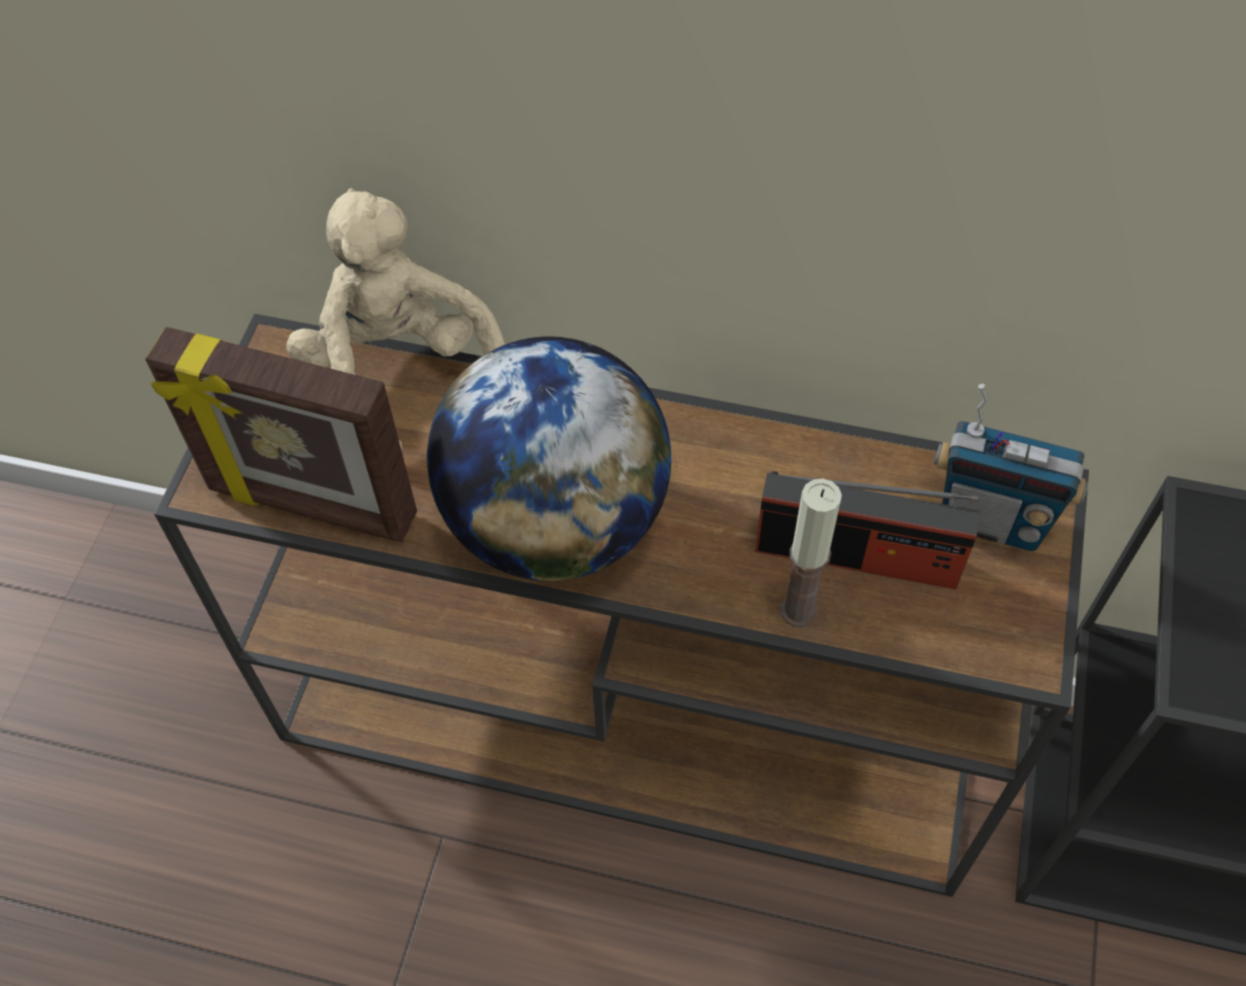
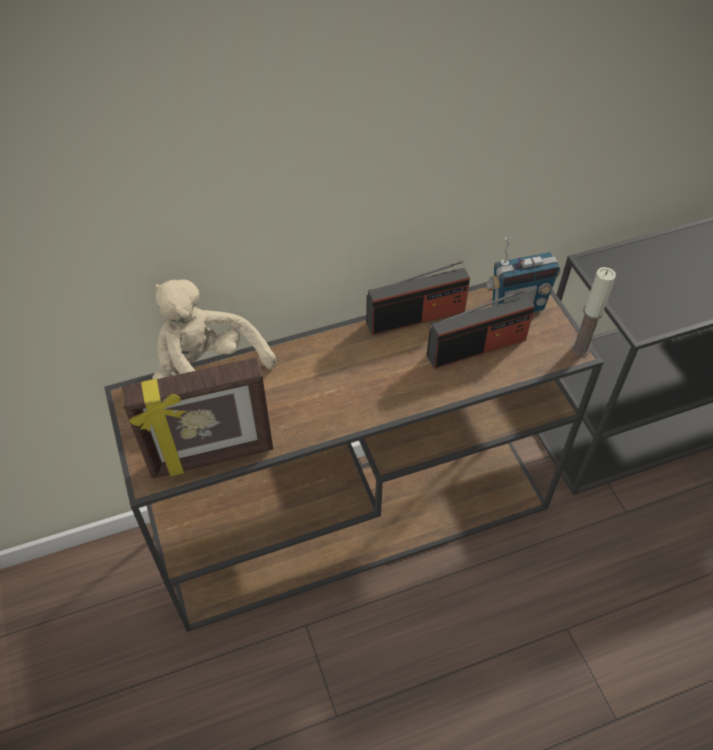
camera: 35 degrees left, 5 degrees down
(556, 522) = (337, 402): globe -> none
(796, 446) = (416, 317): none -> radio
(798, 610) = (471, 382): candle -> candle (580, 349)

